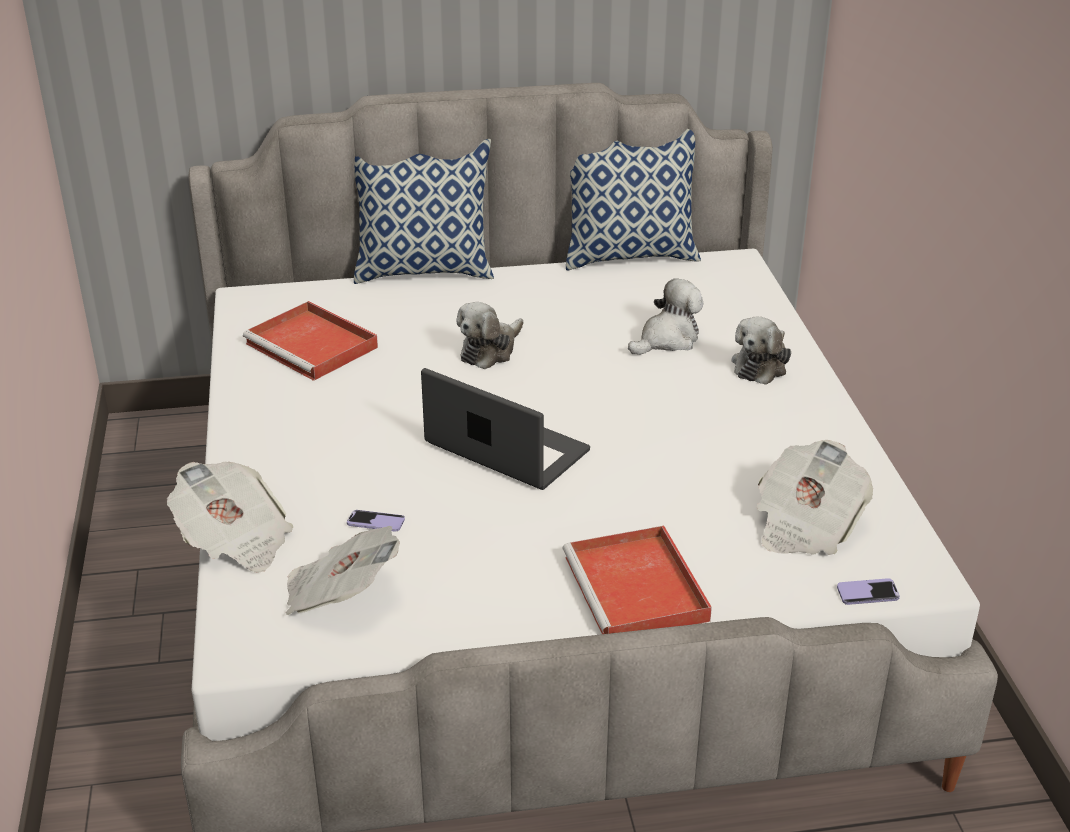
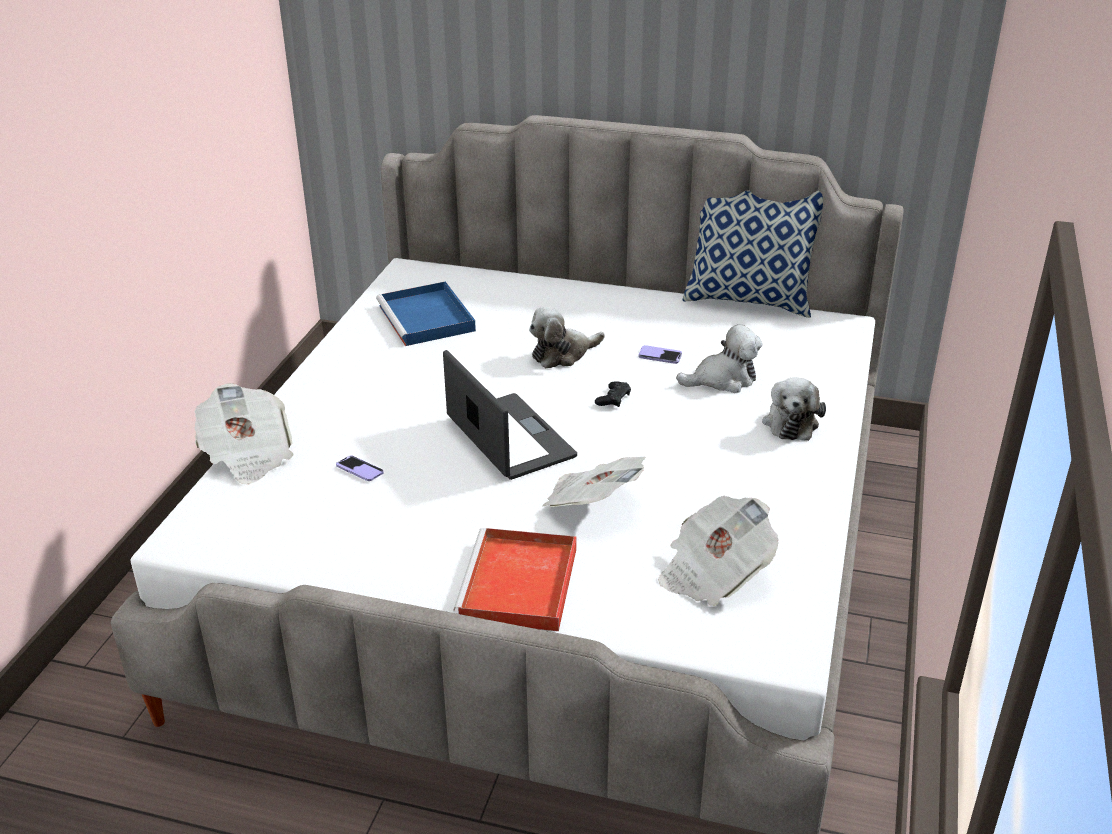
camera: 25 degrees right, 0 degrees up
(314, 346) = (427, 319): red tray -> blue tray
(340, 595) = (287, 519): newspaper -> newspaper (592, 503)
(424, 271) = (563, 277): pillow -> none
(578, 384) = (613, 399): none -> black game controller
(761, 365) = (791, 422): plush toy -> plush toy turned 45 degrees counterclockwise
(867, 593) = (720, 651): phone -> phone (660, 356)

